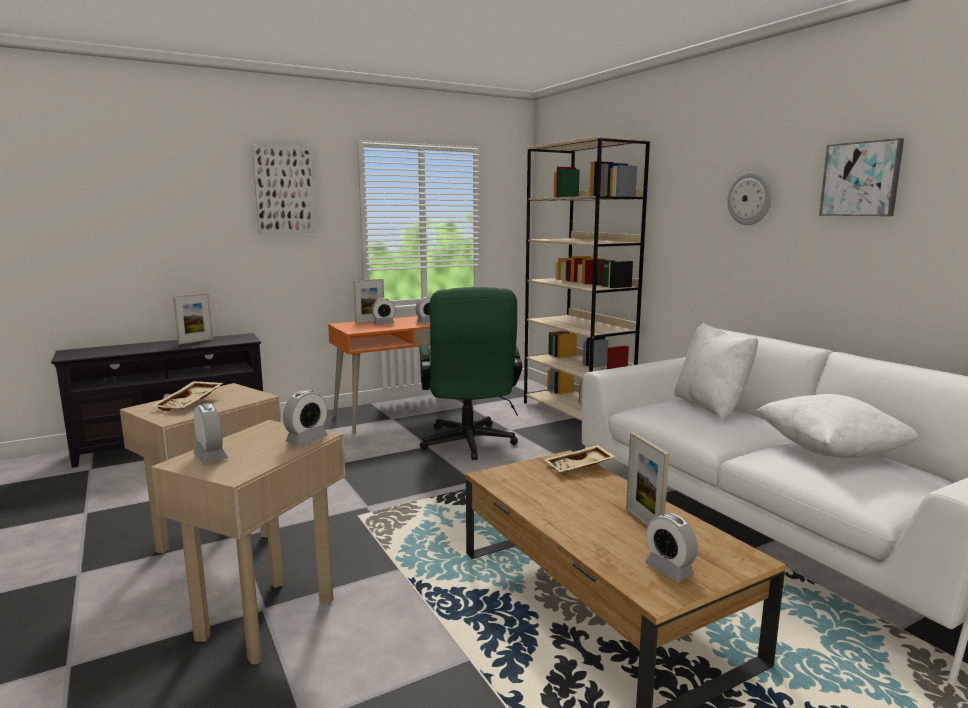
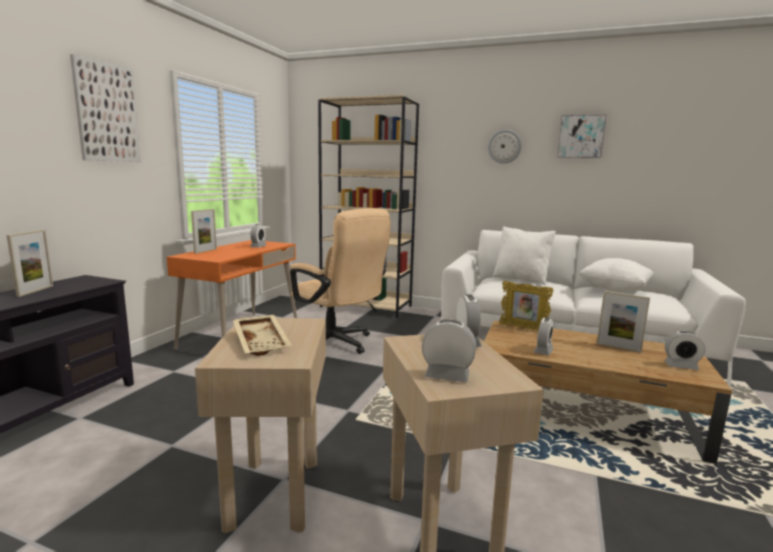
camera: 40 degrees left, 0 degrees up
(384, 323) = (224, 251): alarm clock -> alarm clock (543, 351)
(468, 445) = (337, 344): green office chair -> beige office chair
(579, 467) = (523, 328): beige tray -> picture frame

